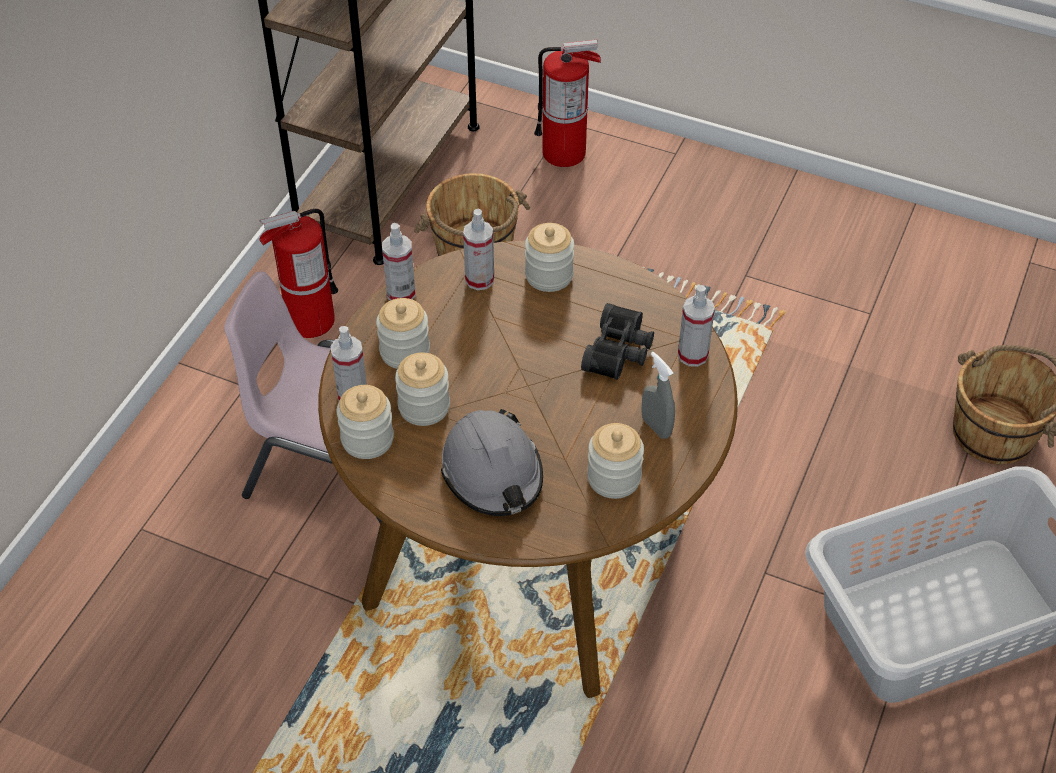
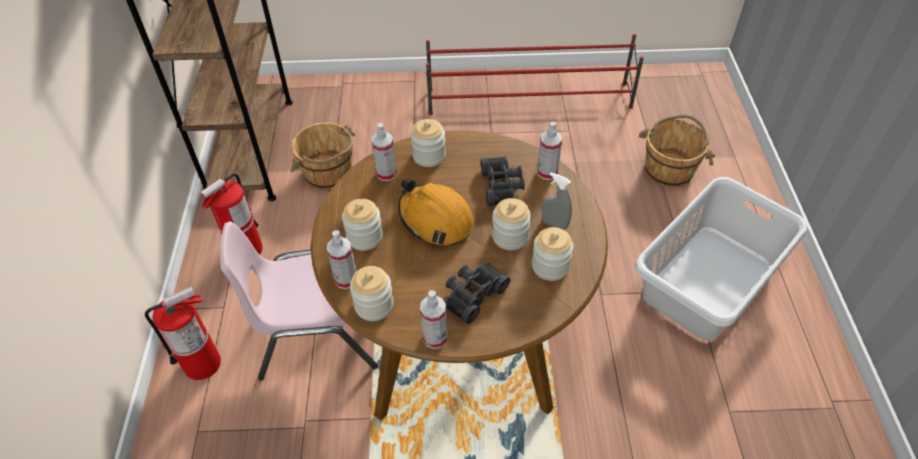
camera: 25 degrees left, 0 degrees up
(401, 293) = (339, 200): spray bottle -> spray bottle (435, 338)
(424, 407) = (399, 268): jar -> jar (510, 237)
(492, 473) = (472, 294): grey hard hat -> black binoculars
(505, 362) = (435, 219): none -> orange hard hat
(564, 153) = (351, 100): fire extinguisher -> fire extinguisher (203, 363)
(839, 242) = (530, 99): none -> red shoe rack

